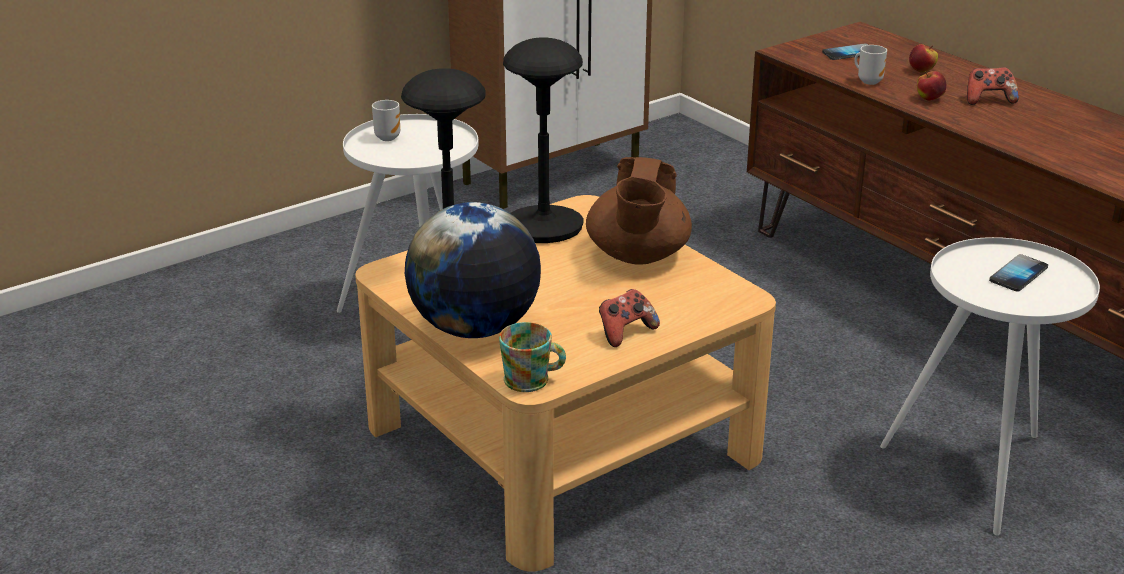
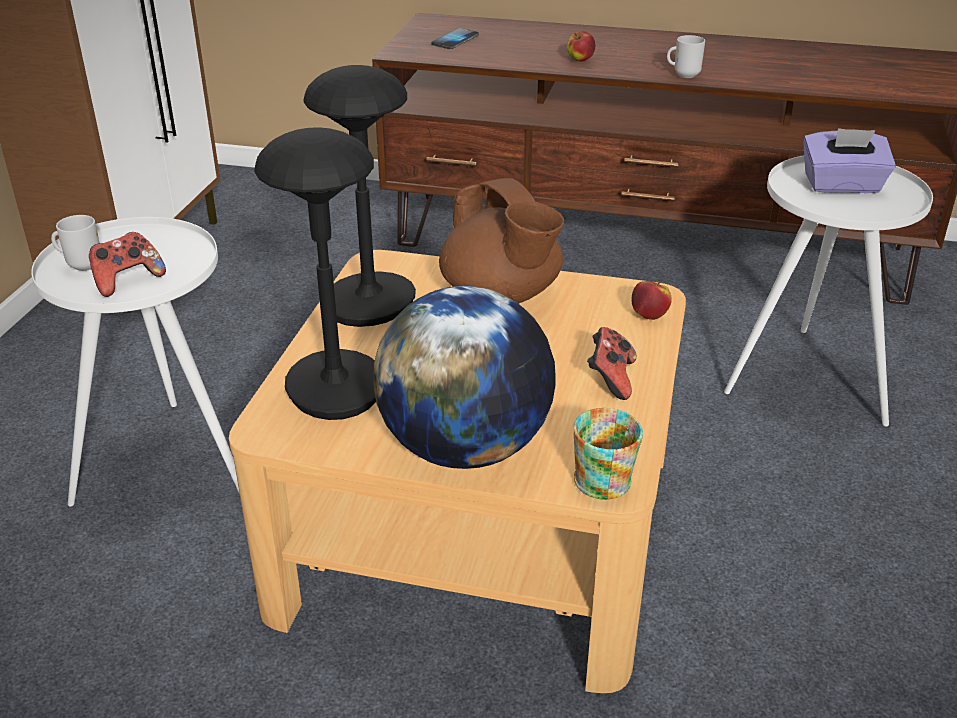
camera: 40 degrees left, 5 degrees up
(869, 81) = (510, 59): mug -> mug (684, 75)
(921, 71) = (535, 39): apple -> apple (649, 316)
(988, 100) = (622, 49): game controller -> game controller (127, 281)
(1018, 275) = (842, 185): phone -> purple tissue box

